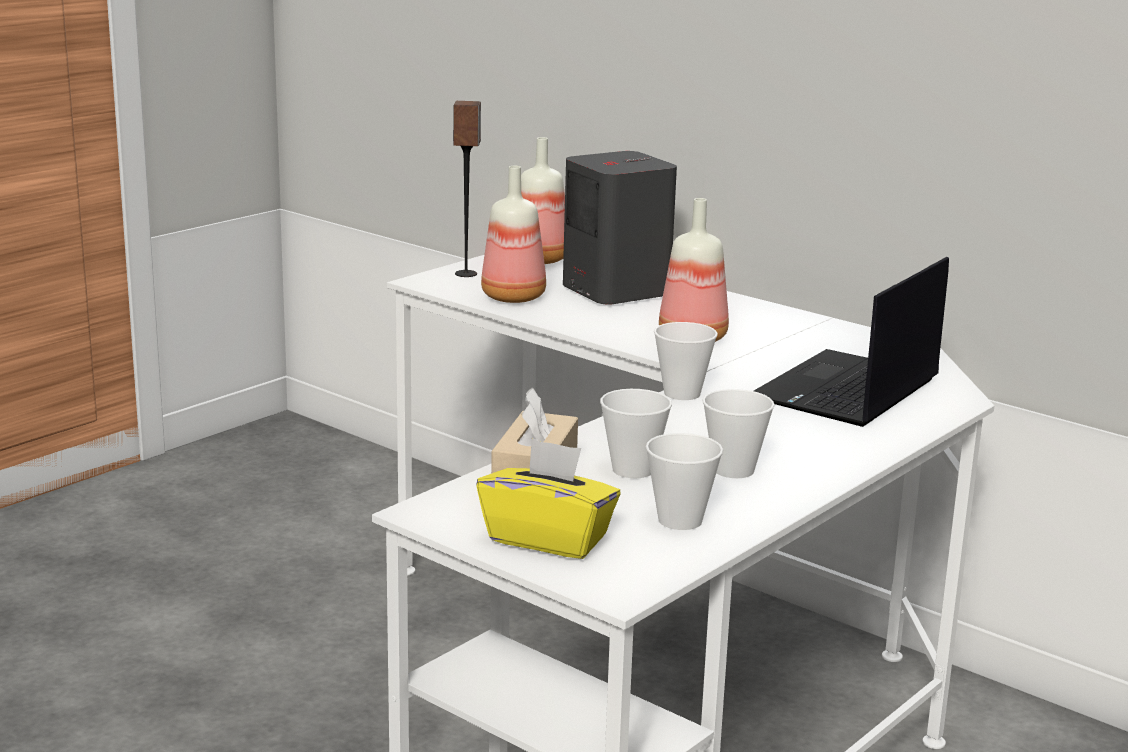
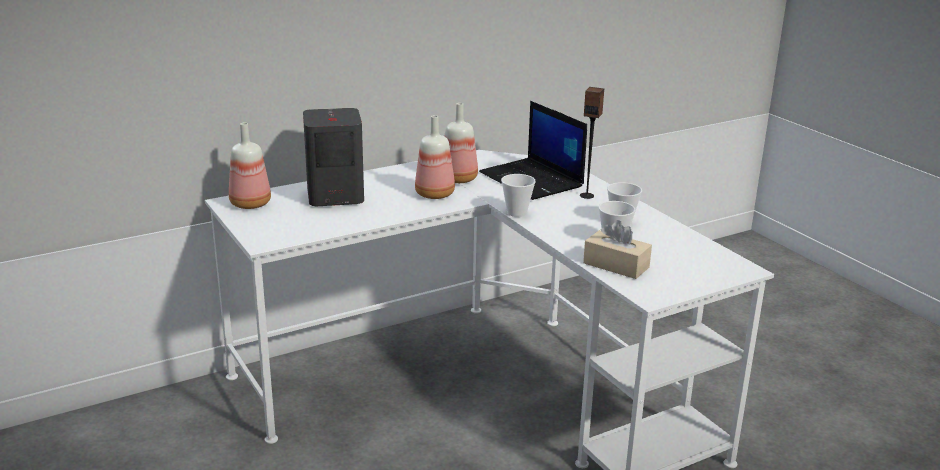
camera: 70 degrees left, 5 degrees up
(466, 274) = (259, 228): speaker -> speaker (587, 195)
(514, 296) = (321, 223): bottle -> bottle (457, 178)
(548, 539) = (689, 274): yellow tissue box -> none
(680, 520) = (675, 244): cup -> none

